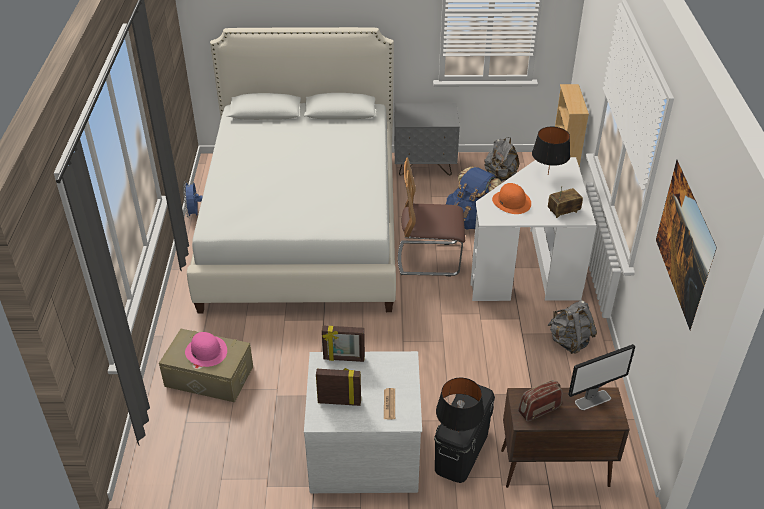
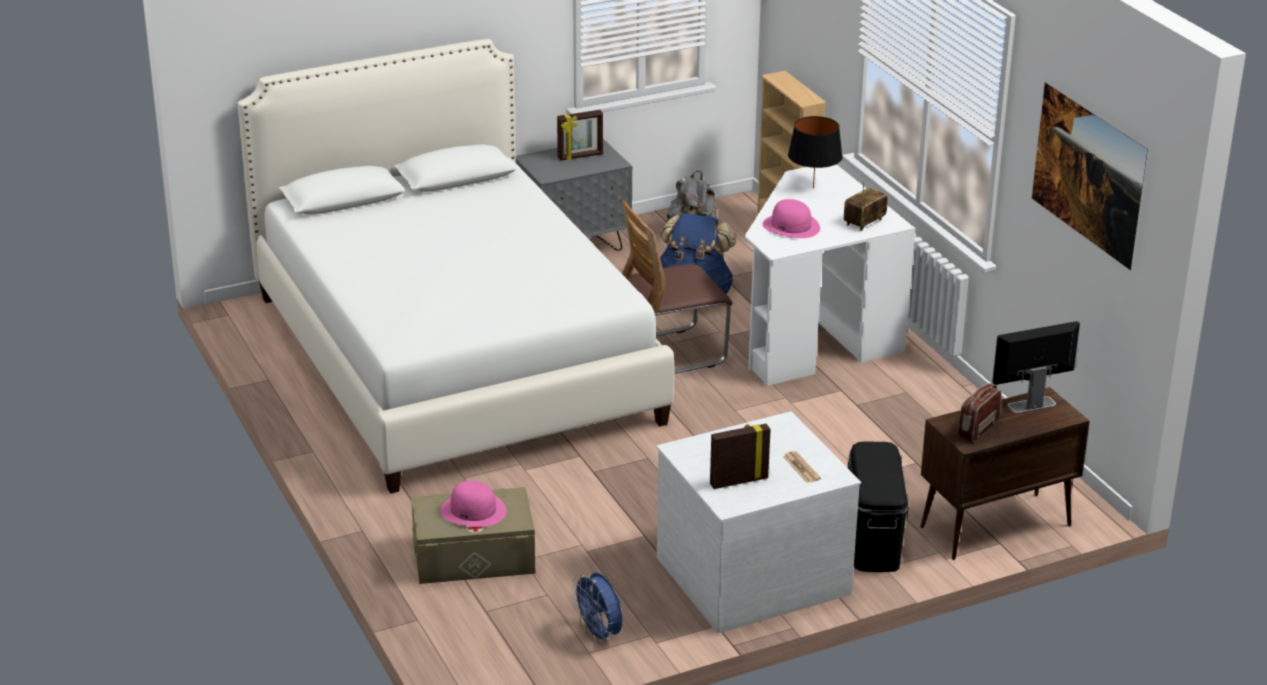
camera: 25 degrees left, 10 degrees down
(194, 214) = (272, 381): blue fan -> blue fan (599, 635)
(344, 359) = (706, 440): picture frame -> picture frame (580, 156)
(458, 432) = (885, 491): black table lamp -> none
(511, 202) = (791, 226): orange hat -> pink hat
(569, 341) = (921, 398): grey backpack -> none
(593, 400) = (1031, 405): monitor -> monitor turned 150 degrees counterclockwise

